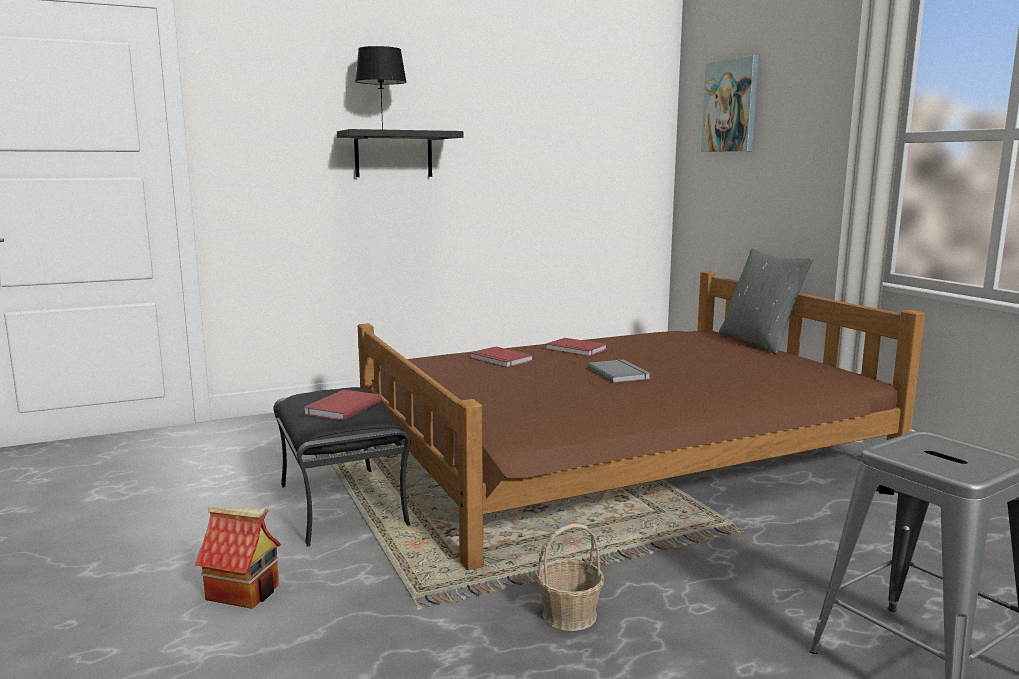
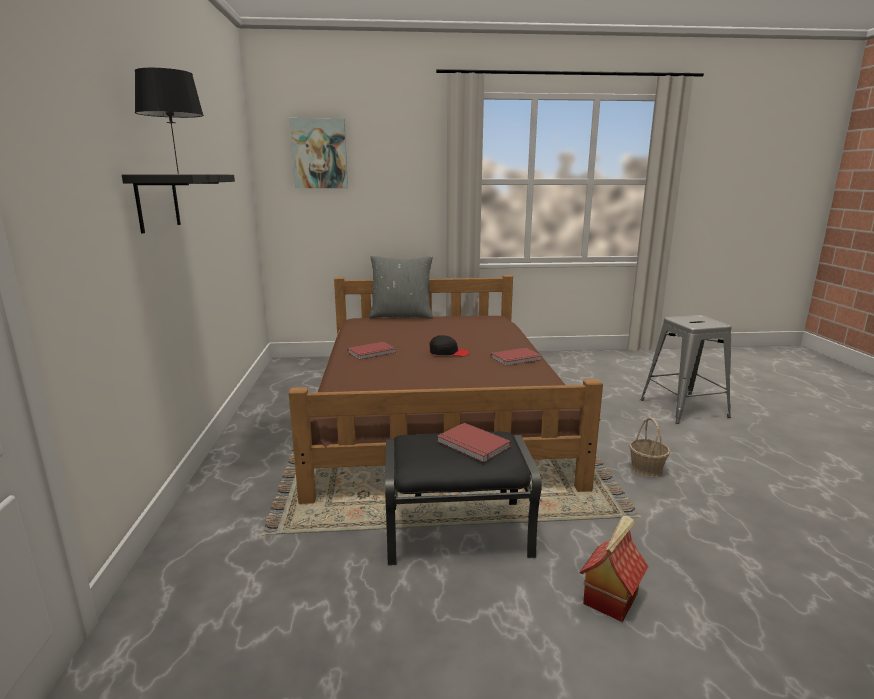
camera: 70 degrees left, 5 degrees up
(500, 359) = (375, 376): red book -> red book (517, 359)
(619, 373) = (448, 353): grey book -> black cap

